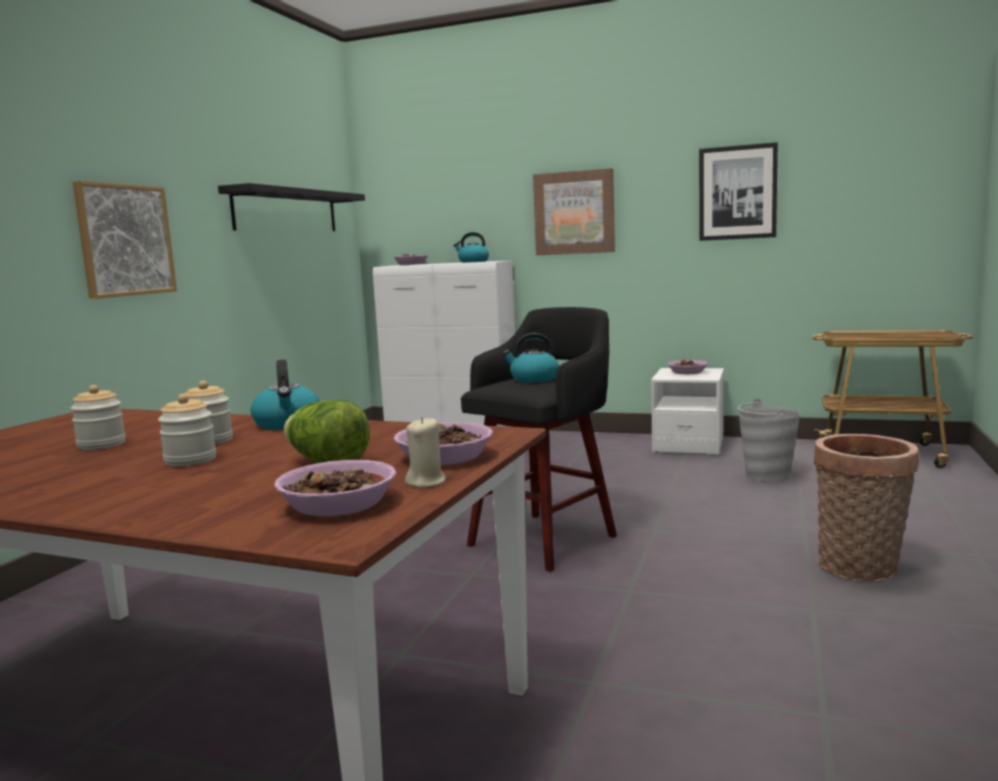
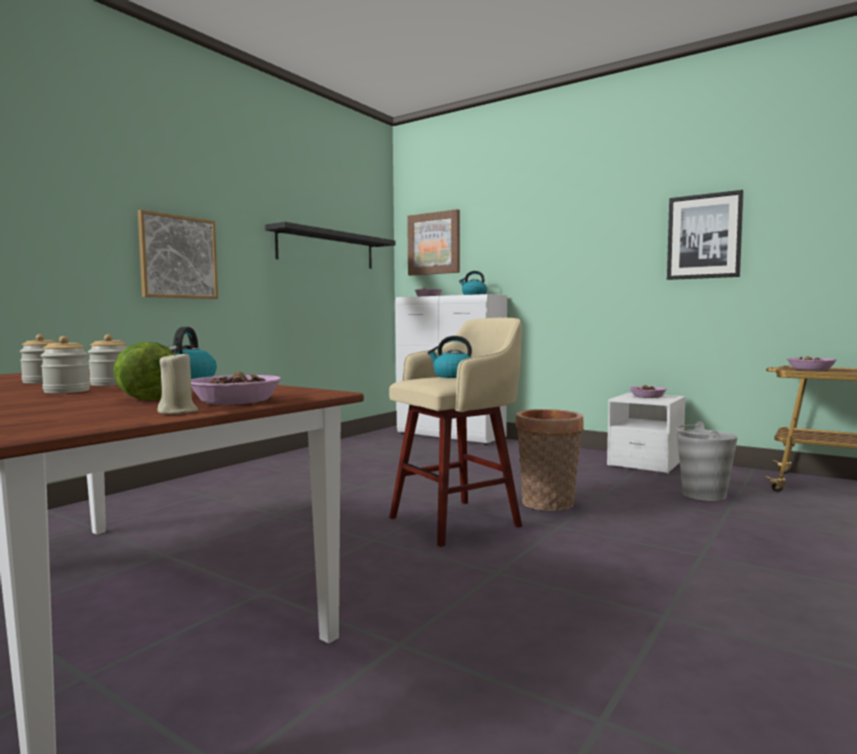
camera: 15 degrees right, 5 degrees down
(338, 504) = (77, 418): bowl -> bowl (810, 369)
(546, 539) = (458, 521): black stool -> beige stool
(574, 213) = (559, 255): picture -> picture (434, 243)
(860, 569) = (743, 587): basket -> basket (548, 505)

